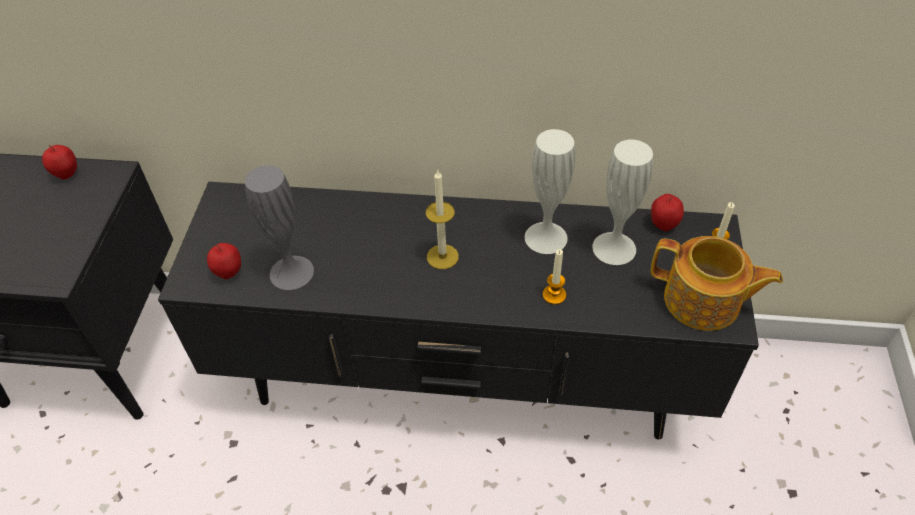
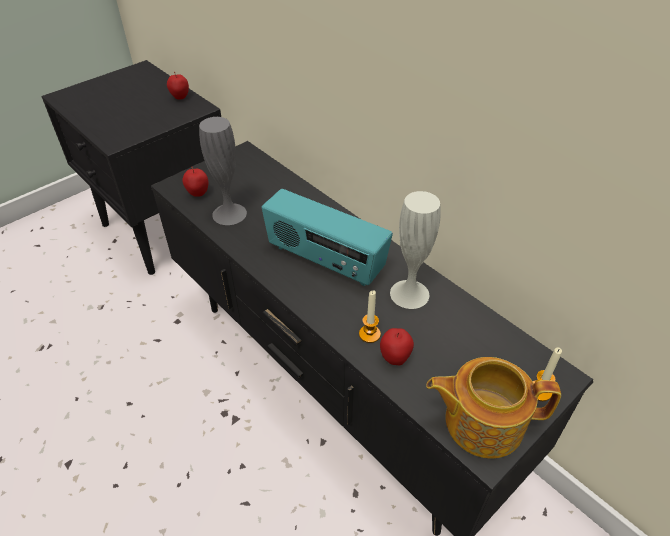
camera: 40 degrees right, 5 degrees down
(442, 256) = (325, 261): candle -> radio
(614, 248) = (453, 334): white vase -> none
(663, 225) = (514, 344): apple -> apple (395, 358)
(703, 301) = (481, 421): teapot -> teapot turned 120 degrees clockwise

